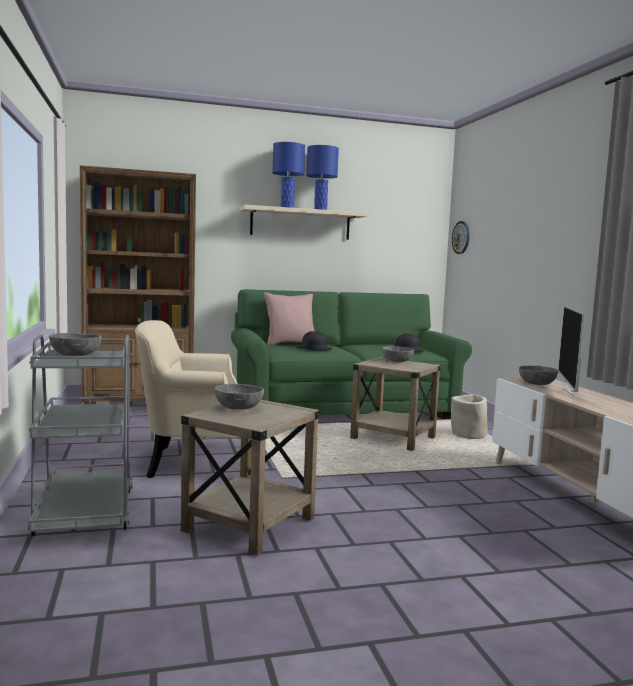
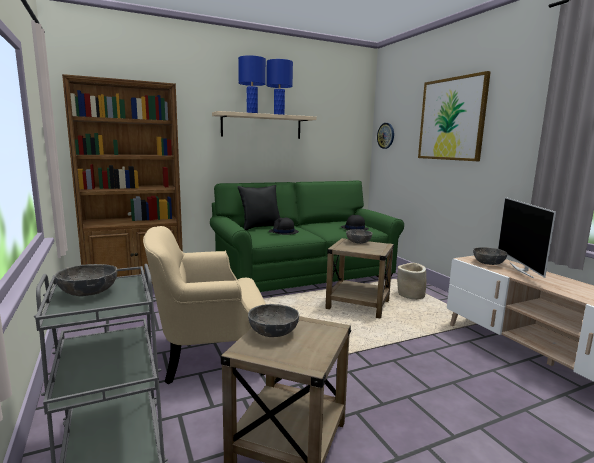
camera: 10 degrees left, 5 degrees up
(290, 344) = (260, 227): pink pillow -> black pillow
(525, 215) = (451, 119): none -> picture

